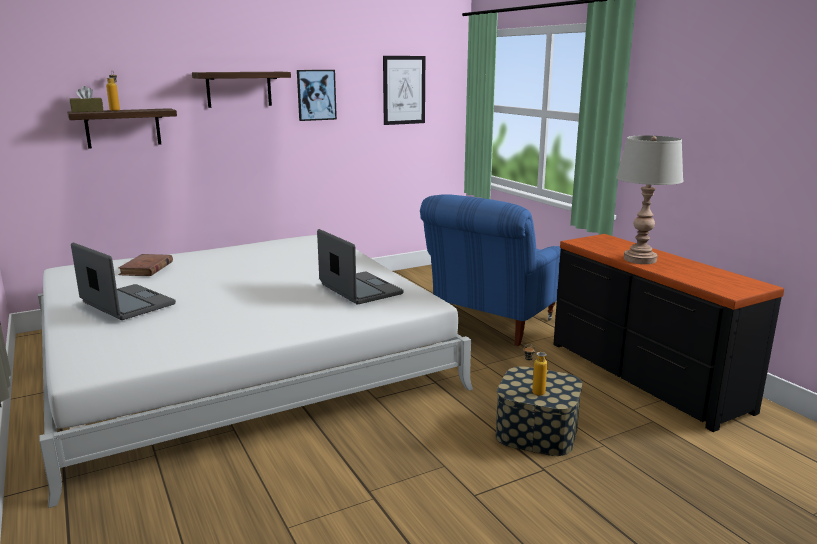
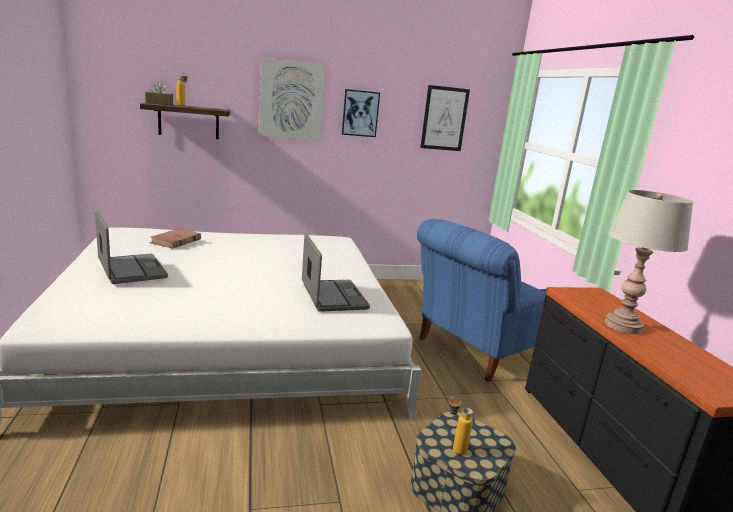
camera: 15 degrees right, 0 degrees up
(239, 89) = (291, 100): shelf -> picture

